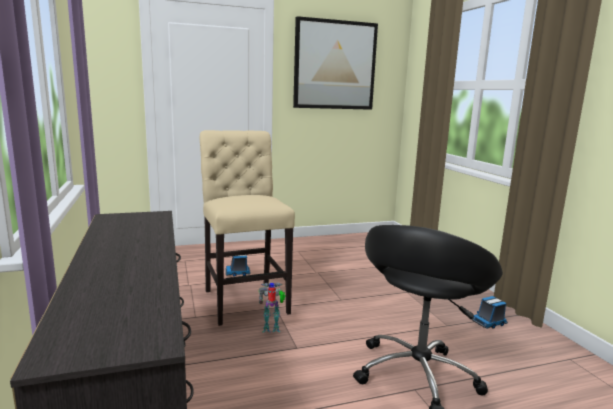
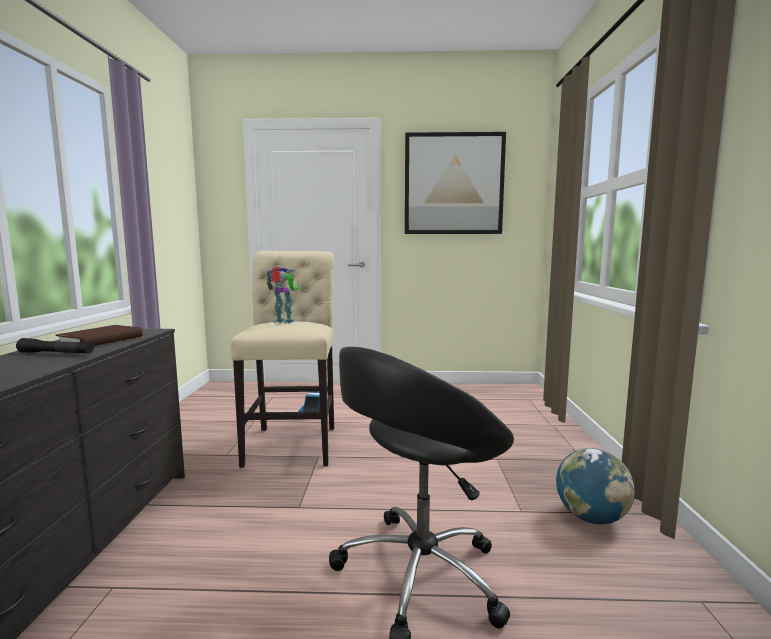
camera: 20 degrees right, 5 degrees down
(129, 245) = (56, 353): none -> black flashlight
(136, 228) = (101, 340): none -> brown book
(272, 329) = (291, 481): toy robot -> toy robot (284, 322)
(489, 322) = (591, 517): toy truck -> globe

